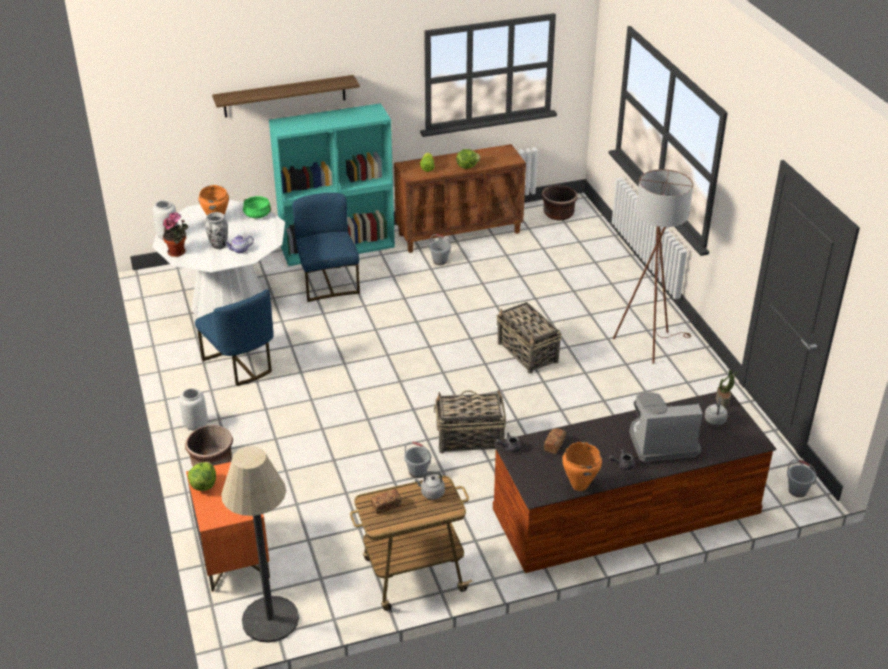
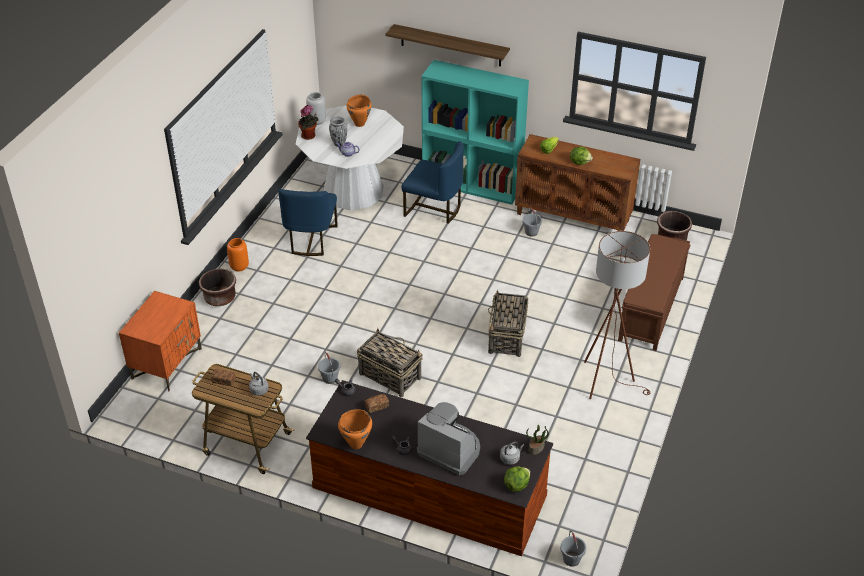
camera: 40 degrees right, 5 degrees up
(195, 425) = (239, 266): grey vase -> orange vase
(203, 485) = (153, 305): lettuce -> lettuce (516, 485)
(257, 215) = (390, 132): green cooking pot -> none
(270, 619) = (141, 417): floor lamp -> none
(328, 283) = (433, 209): blue chair -> blue chair turned 90 degrees clockwise
(610, 273) = (651, 309): none -> brown bench

